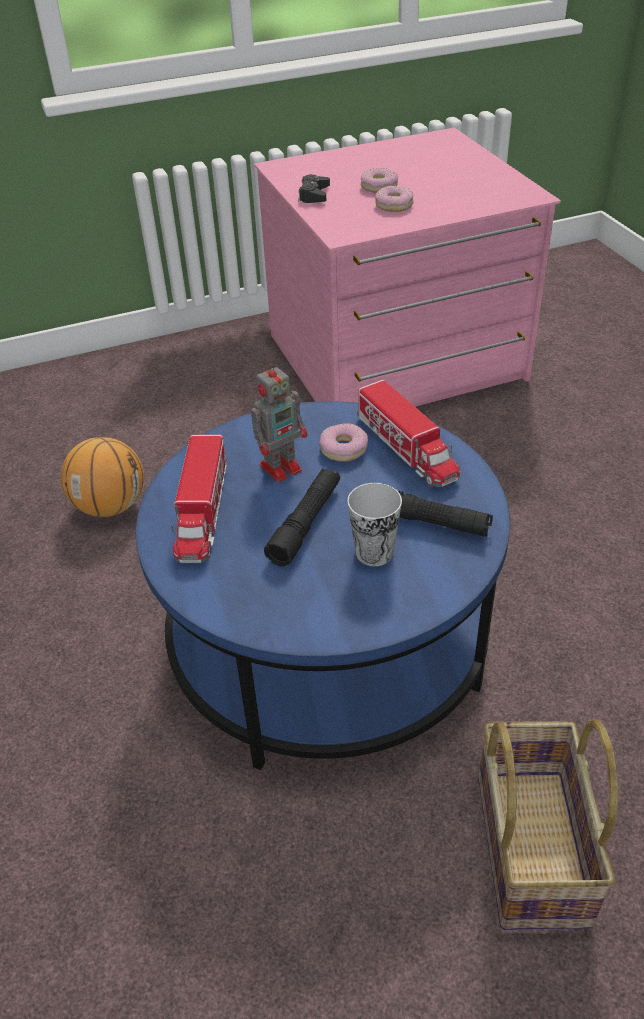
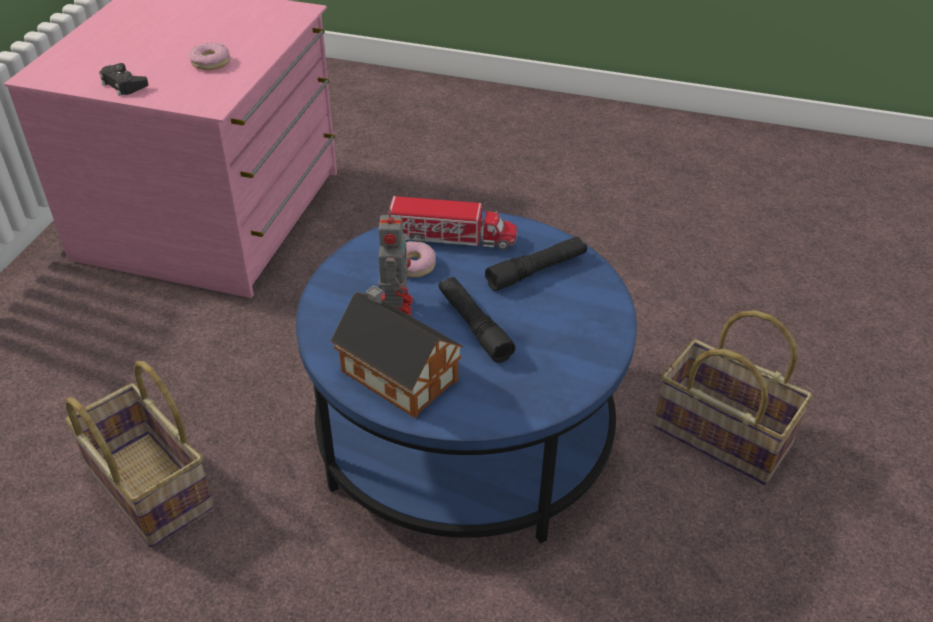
camera: 55 degrees left, 0 degrees up
(110, 506) = (147, 489): basketball -> basket
(202, 512) = (396, 372): toy truck -> toy house
(374, 552) = (540, 310): cup -> none
(379, 186) = (169, 53): donut -> none

